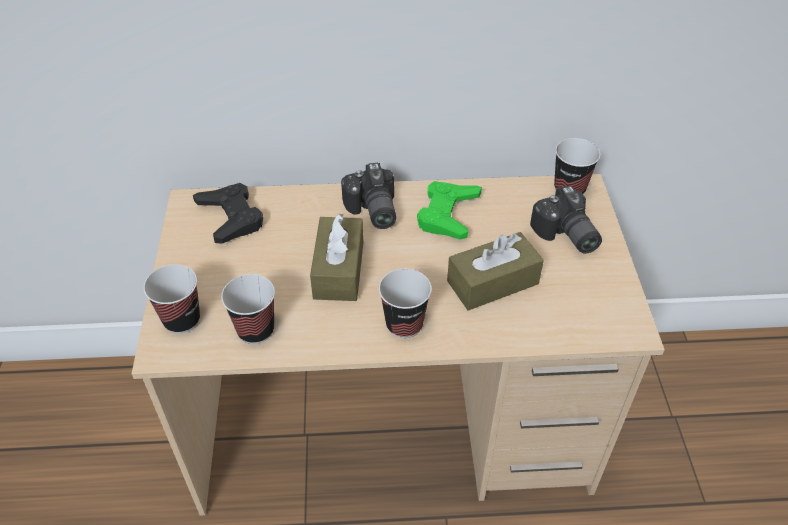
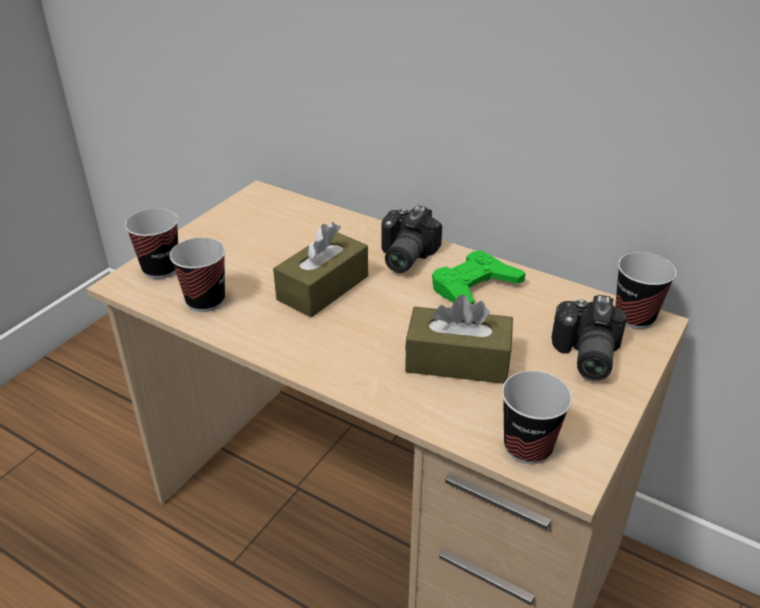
camera: 35 degrees right, 10 degrees down
(231, 217) = (279, 215): black game controller -> none
(404, 324) = (332, 355): cup -> cup (528, 447)

